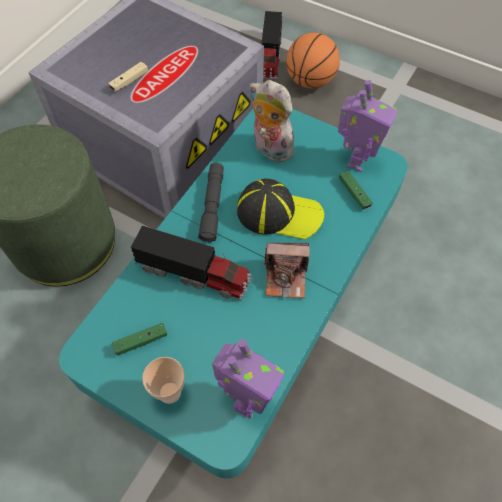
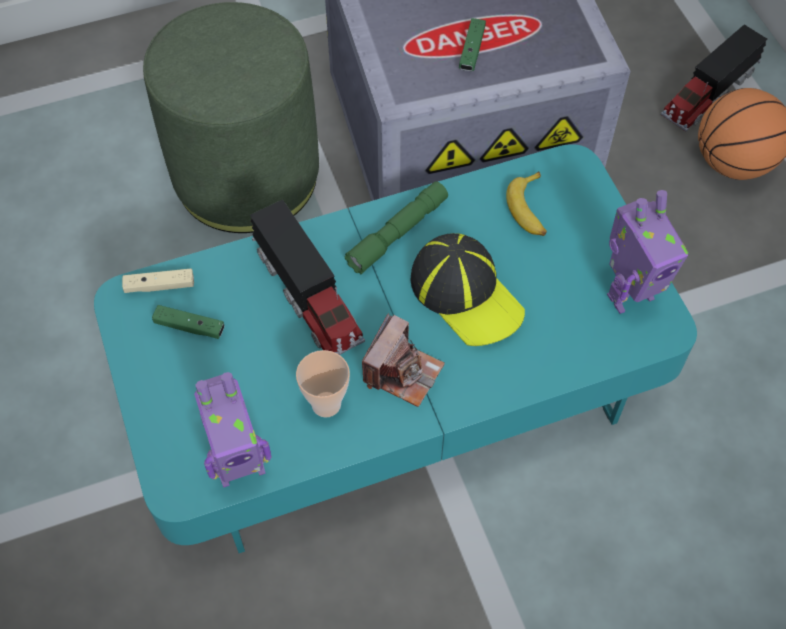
camera: 40 degrees right, 0 degrees up
(129, 81) = (421, 22): beige game controller -> beige game controller (160, 286)
(169, 392) = (171, 399): cup -> cup (326, 404)
(212, 206) = (398, 233): grey flashlight -> green flashlight
(269, 149) = (530, 210): plush toy -> banana
(286, 277) = (402, 372): camera -> camera turned 105 degrees counterclockwise
(354, 193) = (582, 334): green game controller -> green game controller (471, 51)

